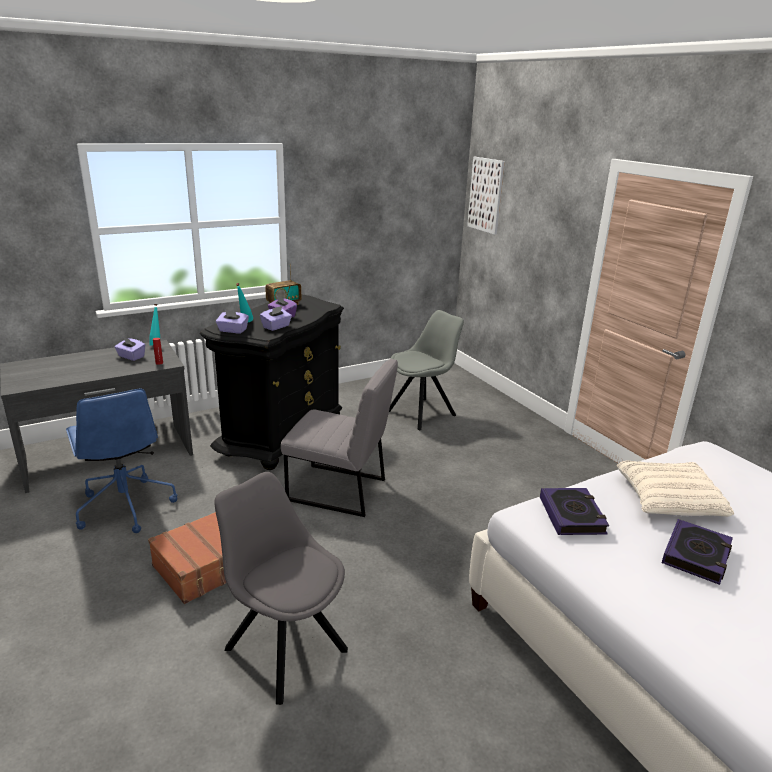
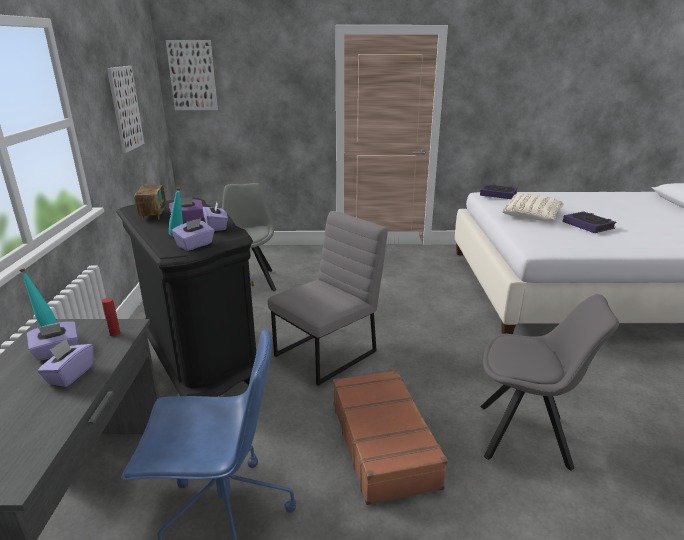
camera: 60 degrees left, 0 degrees up
(108, 368) = (70, 375): none -> purple tissue box
(284, 649) = (524, 436): grey chair -> grey chair turned 150 degrees counterclockwise
(377, 216) = (125, 108): none -> picture
(572, 515) = (542, 238): book -> book (498, 194)

